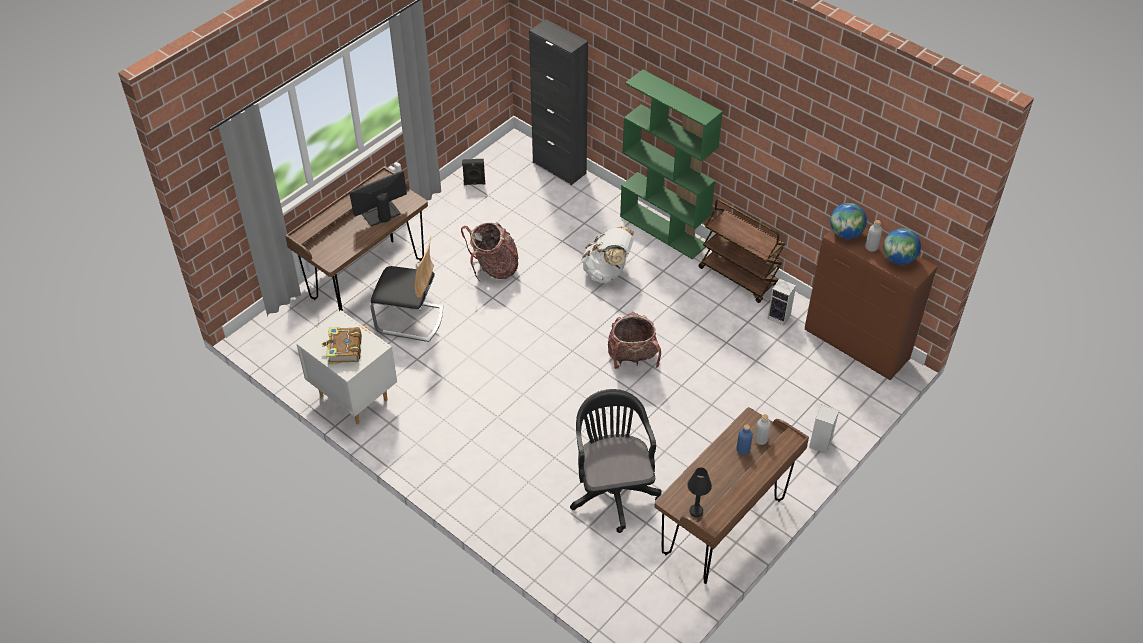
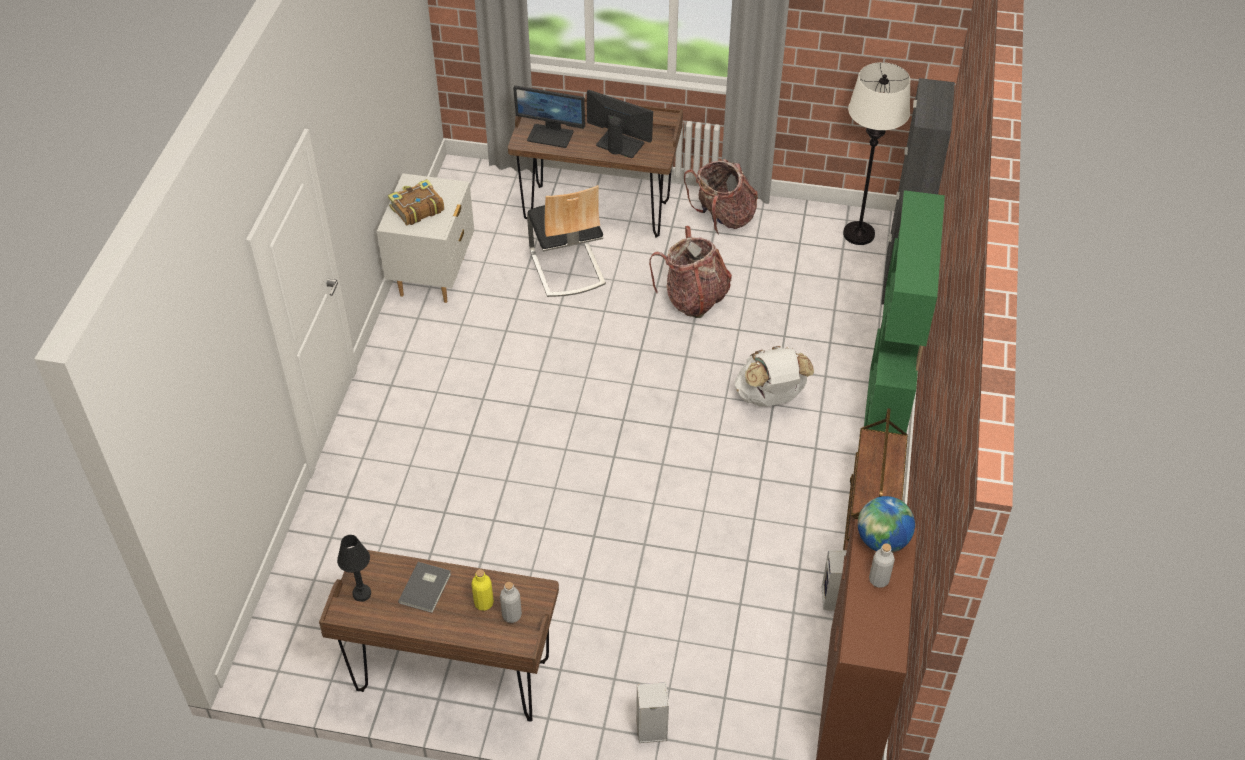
camera: 60 degrees right, 0 degrees up
(338, 244) = (551, 135): none -> monitor
(474, 183) = (807, 224): black speaker -> none
(504, 165) = (859, 234): none -> white floor lamp
(612, 489) = (445, 544): black office chair -> none
(632, 358) = (653, 478): backpack -> backpack (723, 218)
(712, 475) = (426, 588): none -> grey book
(743, 450) = (484, 603): blue bottle -> yellow bottle
(898, 259) = (881, 620): globe -> none

